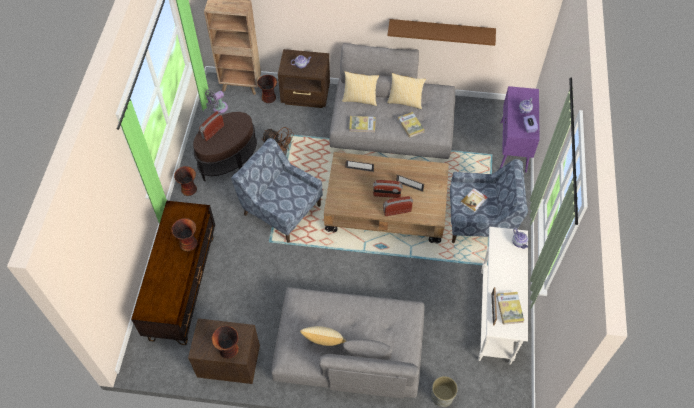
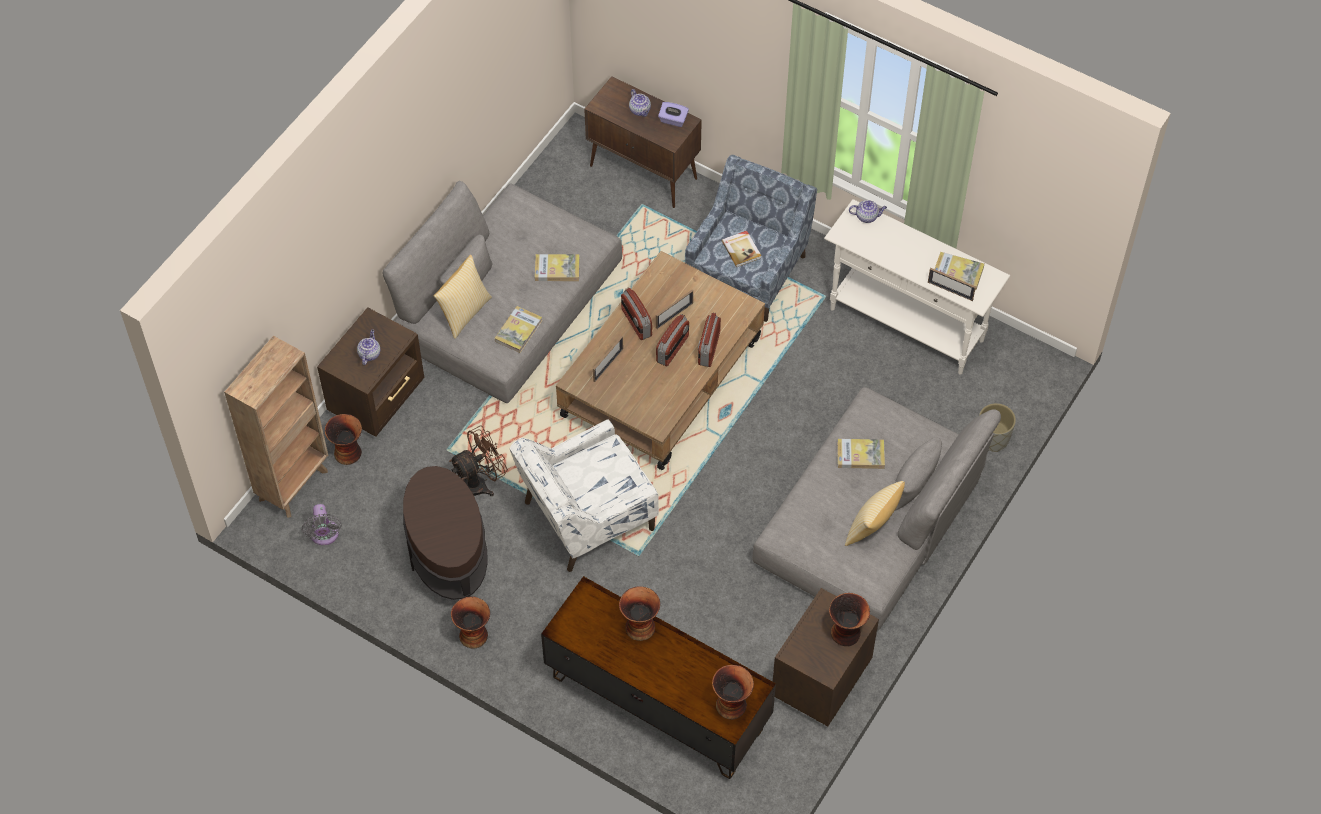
camera: 65 degrees left, 0 degrees up
(156, 307) = (731, 704): none -> vase
(212, 131) = (431, 529): radio -> radio (636, 323)
(281, 209) = (586, 517): blue armchair -> white armchair
(371, 318) = (860, 455): none -> book
(405, 101) = (505, 256): pillow -> none
(441, 31) = (470, 127): brown shelf -> none
(513, 147) = (644, 173): purple cabinet -> brown cabinet

